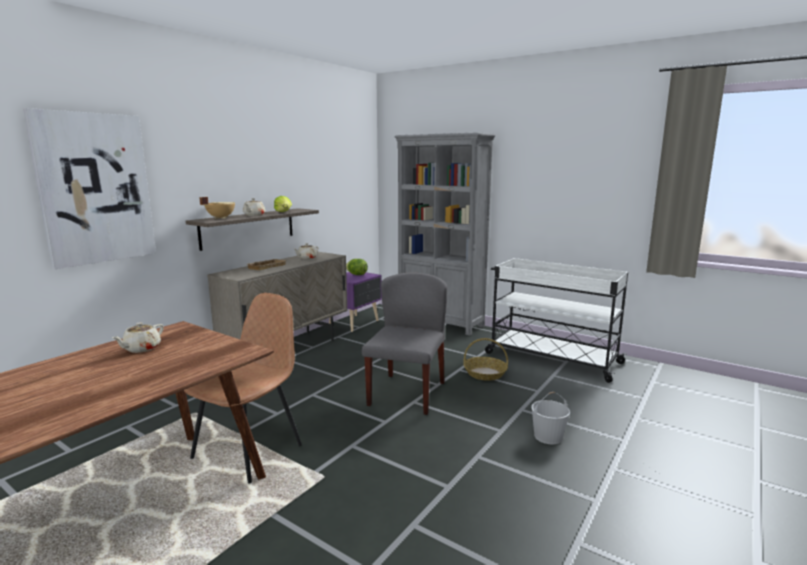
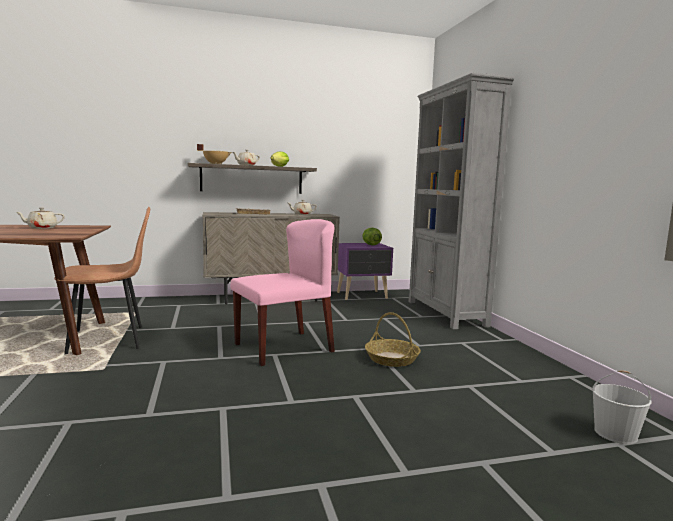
camera: 40 degrees right, 5 degrees down
(95, 189) = (117, 130): picture -> none
(407, 393) = (284, 347): grey chair -> pink chair
(548, 436) = (325, 426): white bucket -> white bucket (616, 433)
(550, 358) = (507, 372): white cart -> none

